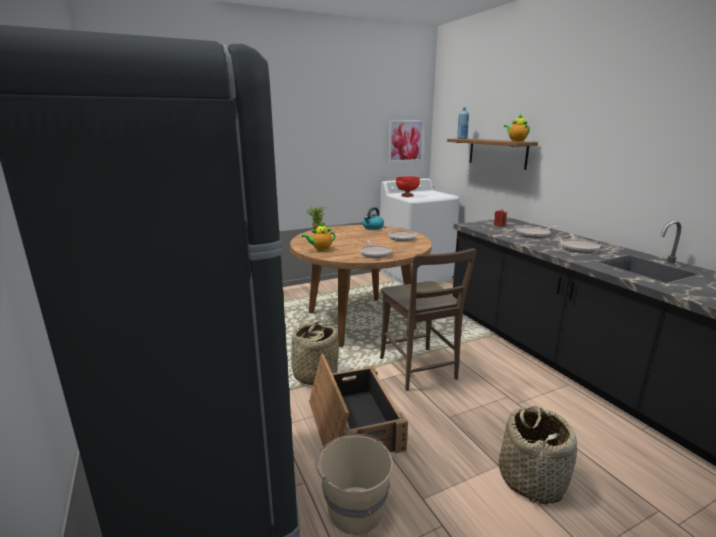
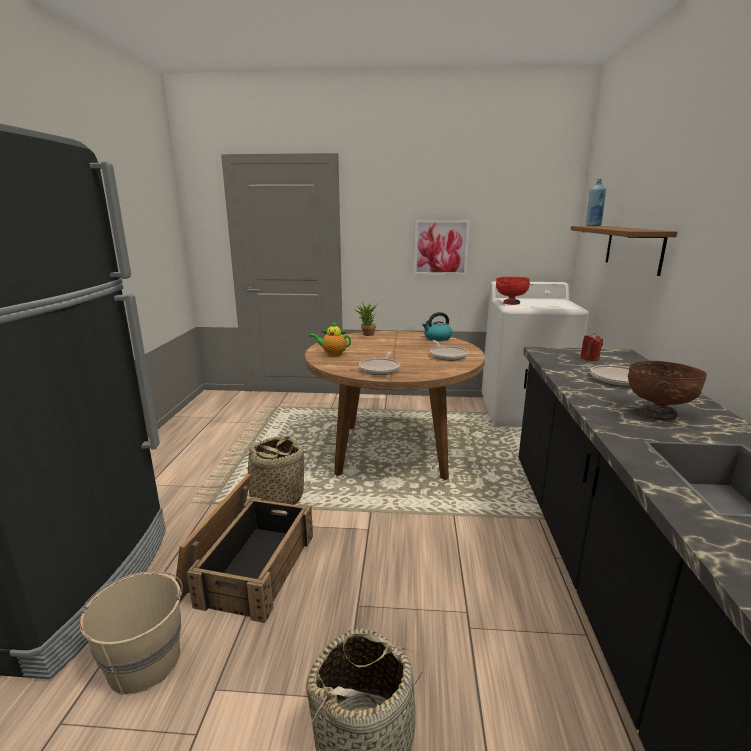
camera: 30 degrees right, 0 degrees up
(405, 141) = (534, 229): picture -> picture (441, 247)
(419, 370) = (391, 533): brown chair -> none
(516, 141) = (641, 230): teapot -> none
(578, 248) = (658, 414): frying pan -> brown bowl

